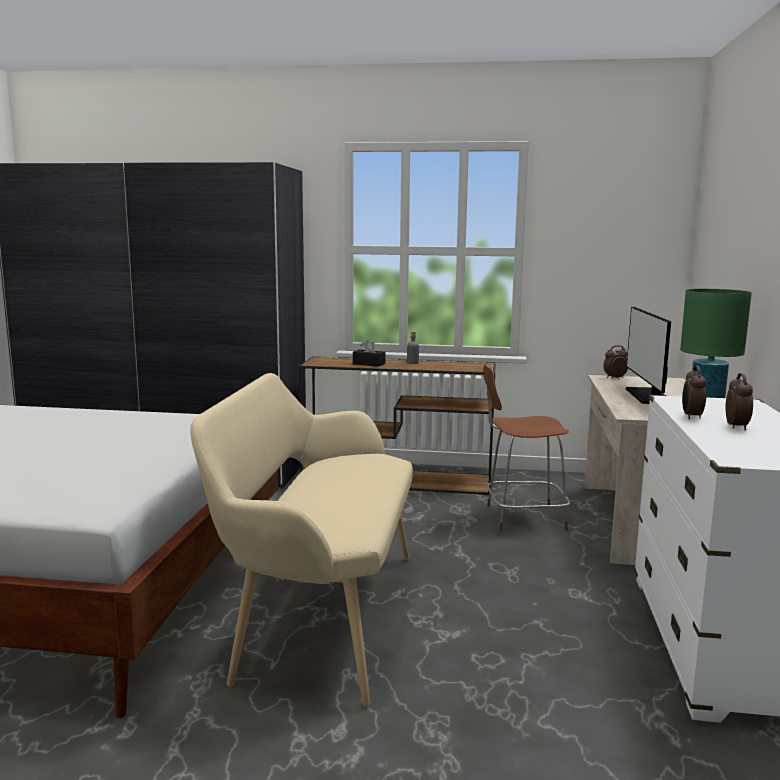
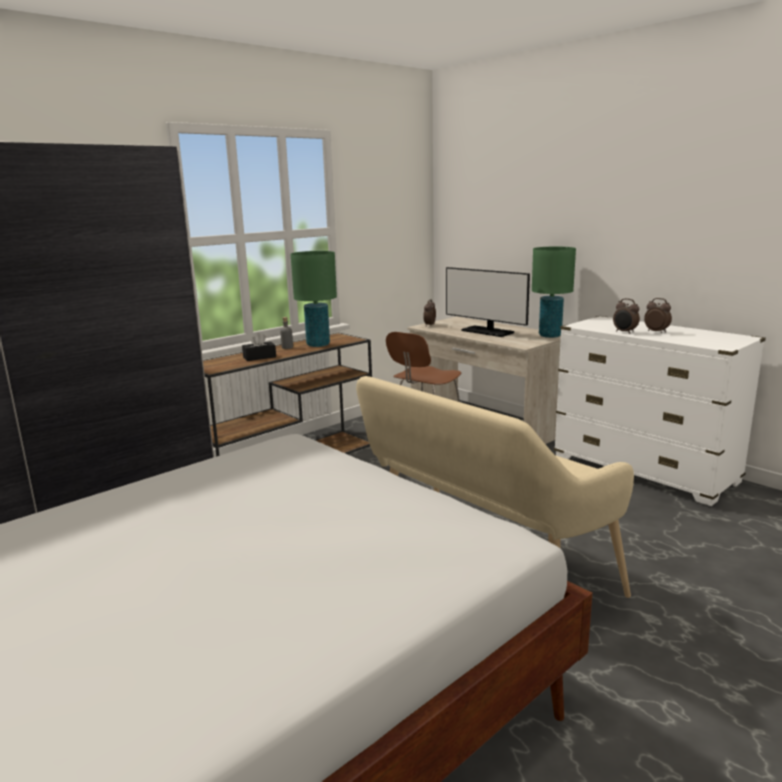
camera: 50 degrees left, 5 degrees up
(440, 366) = (318, 345): none -> green table lamp

